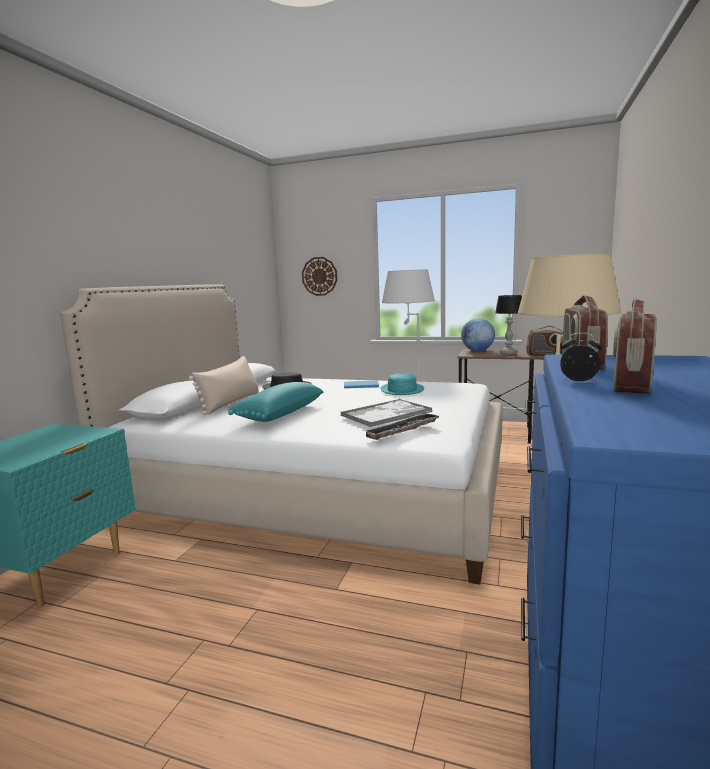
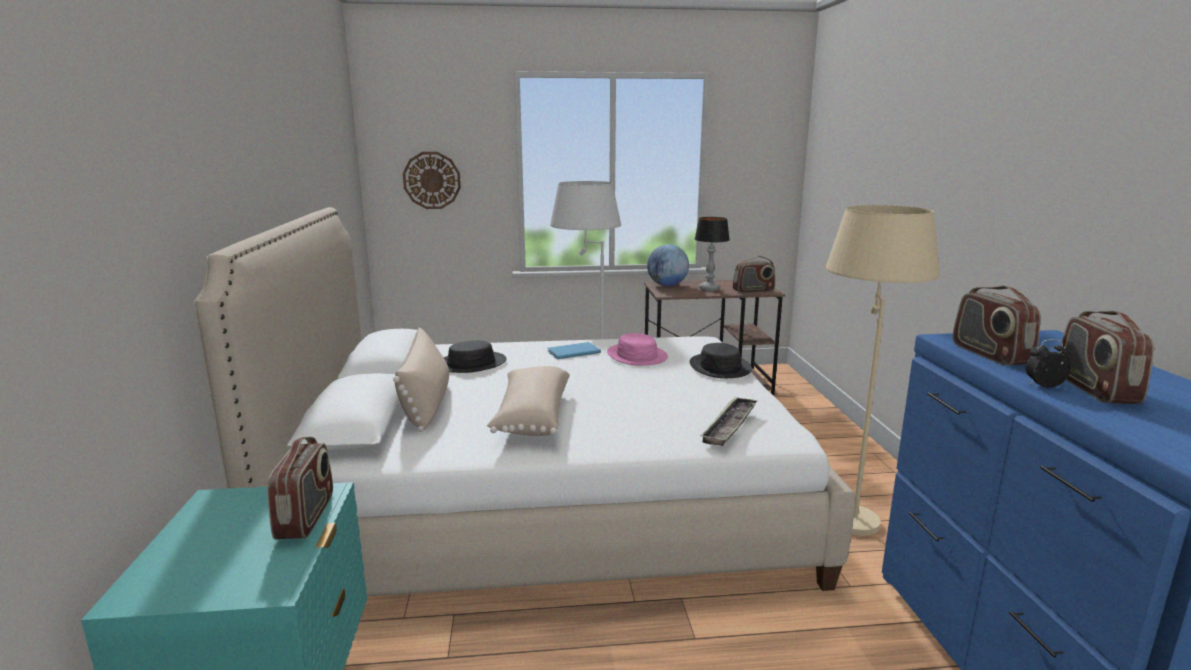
camera: 25 degrees left, 5 degrees up
(77, 439) = (306, 517): none -> radio
(278, 414) = (531, 416): turquoise pillow -> beige pillow
(387, 413) = (677, 400): tray -> none
(402, 390) = (636, 356): turquoise hat -> pink hat
(454, 399) = (720, 367): none -> black hat

